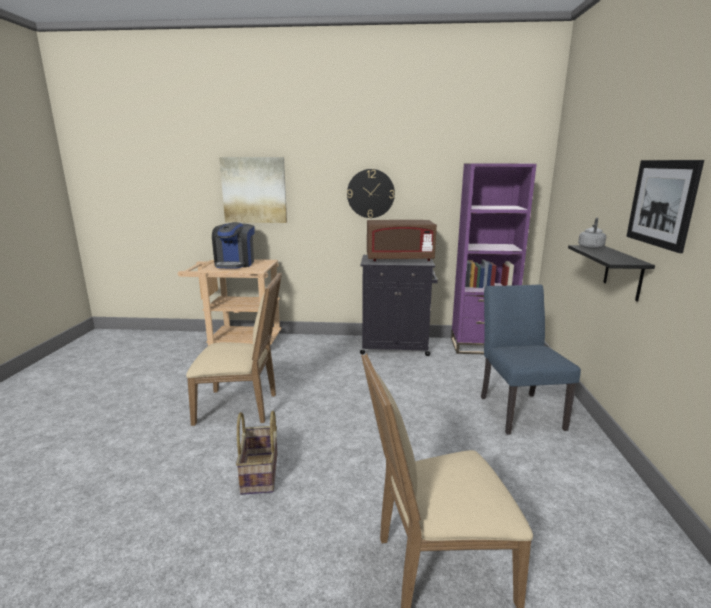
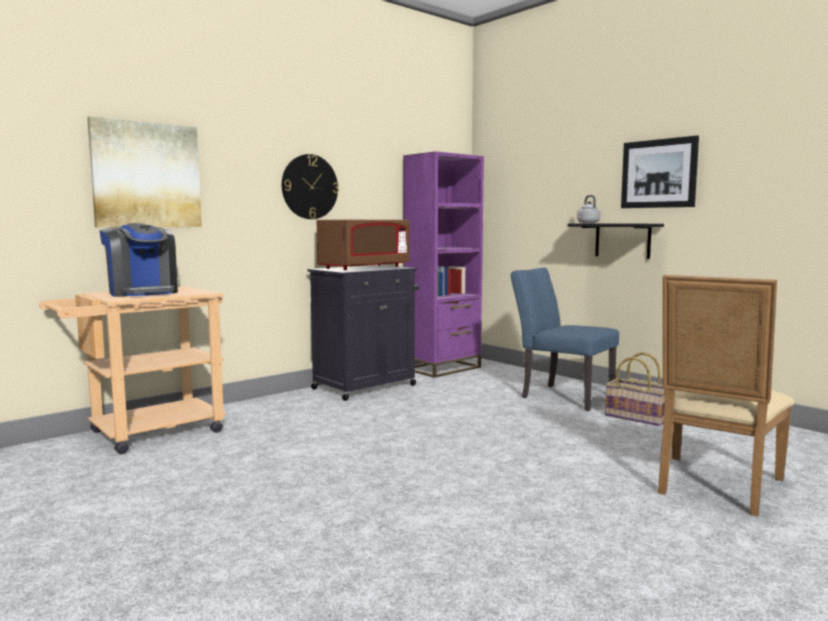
camera: 45 degrees left, 10 degrees down
(242, 407) = (322, 478): beige chair -> none
(261, 473) = (481, 507): basket -> basket (637, 417)

